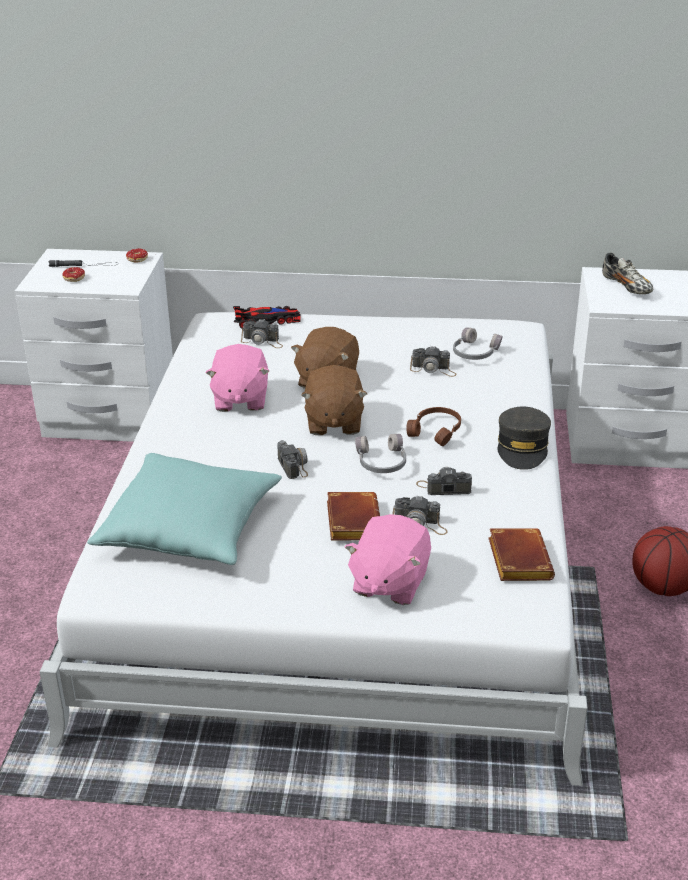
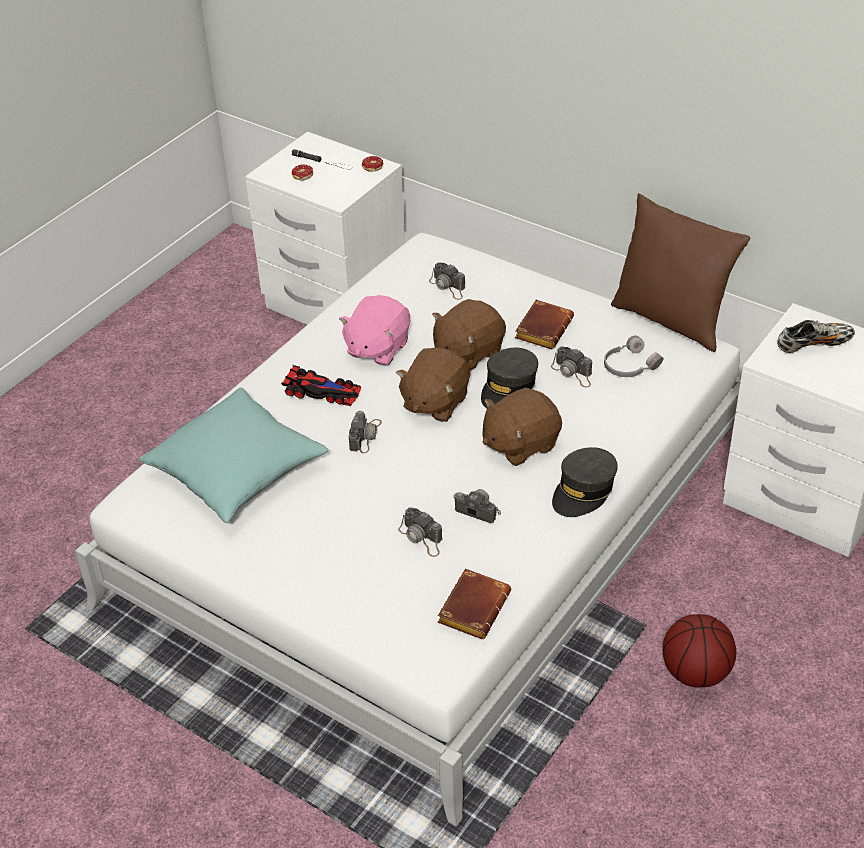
camera: 30 degrees right, 10 degrees up
(267, 320) = (472, 262): toy car -> toy car (322, 391)
(351, 521) = (366, 513): brown book -> brown book (543, 328)
(381, 462) = (440, 461): grey headphones -> none
(388, 395) = (509, 388): none -> grey cap
(389, 583) = (348, 586): pink plush toy -> none
(436, 431) = (520, 444): brown headphones -> brown plush toy
(474, 316) = (671, 319): none -> brown pillow
(626, 287) = (813, 345): shoe -> shoe turned 105 degrees counterclockwise

